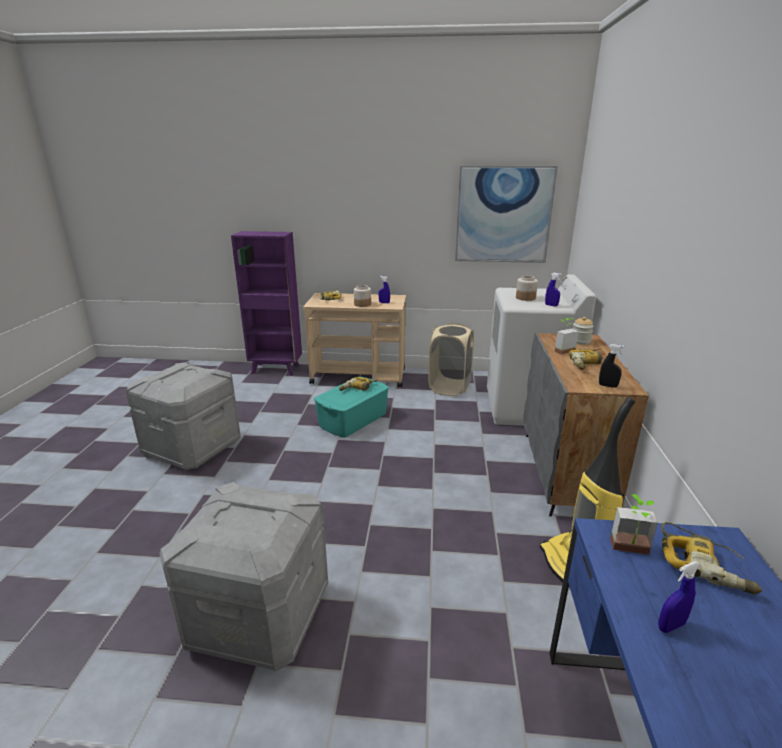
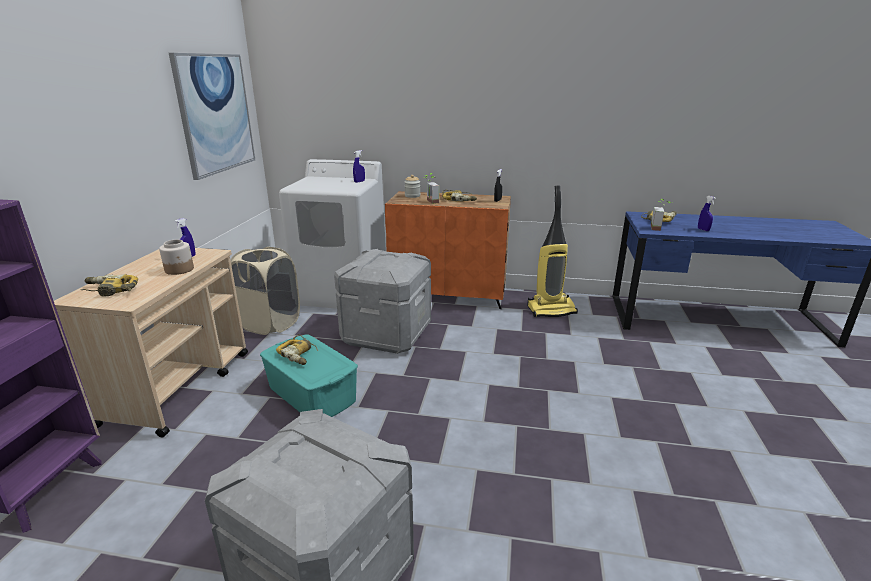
camera: 85 degrees left, 0 degrees up
(260, 615) = (647, 449): grey storage box -> grey storage box (386, 334)
(525, 298) = (330, 185): jar -> none
(565, 473) = (449, 295): grey cabinet -> orange cabinet

